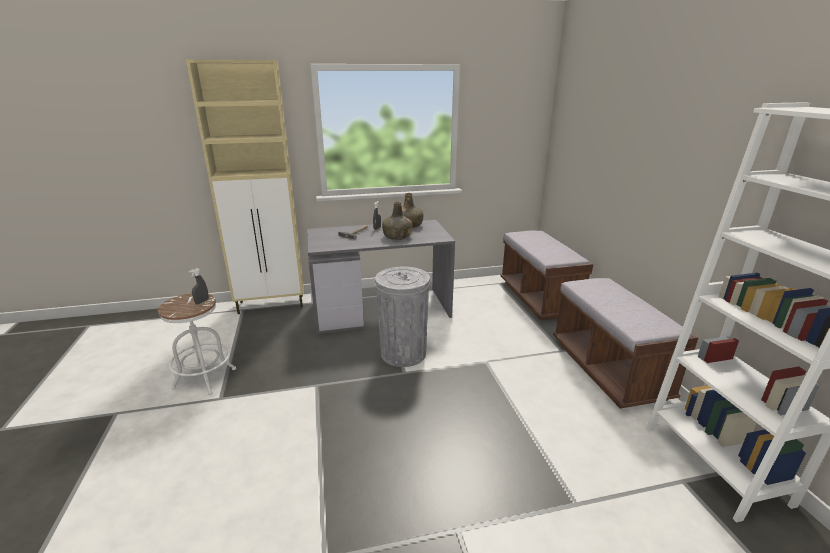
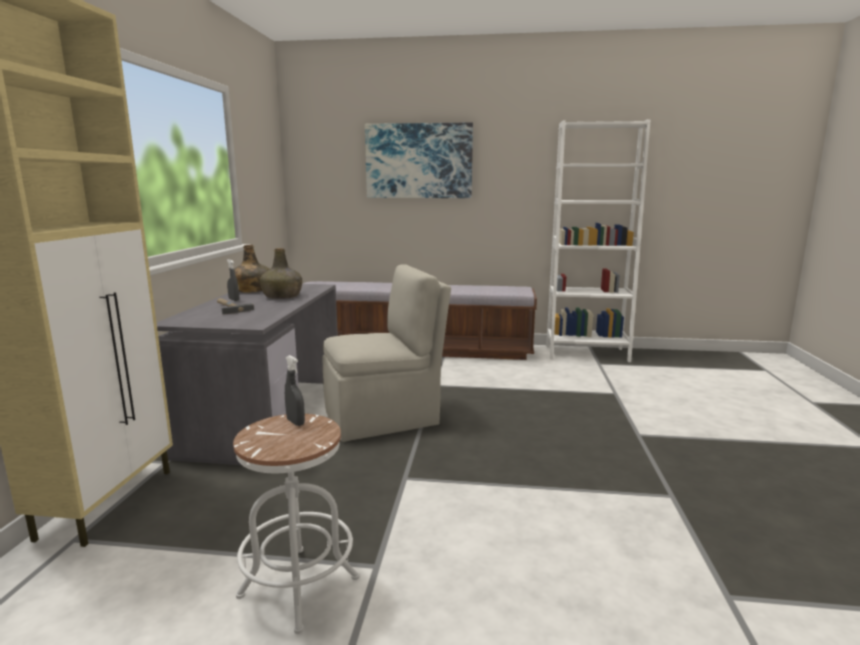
camera: 70 degrees left, 10 degrees down
(403, 353) = (384, 418): grey trash can -> beige chair
(633, 135) = (419, 161): none -> picture

